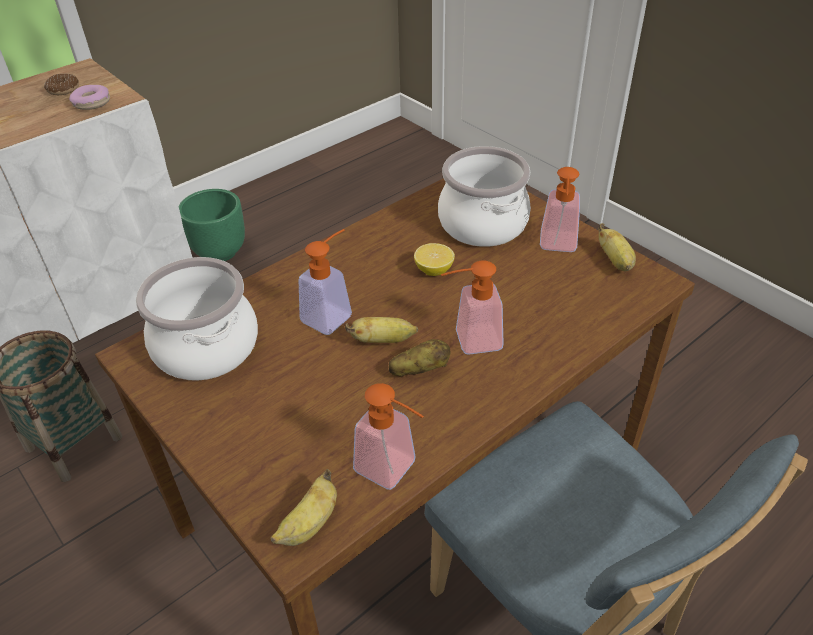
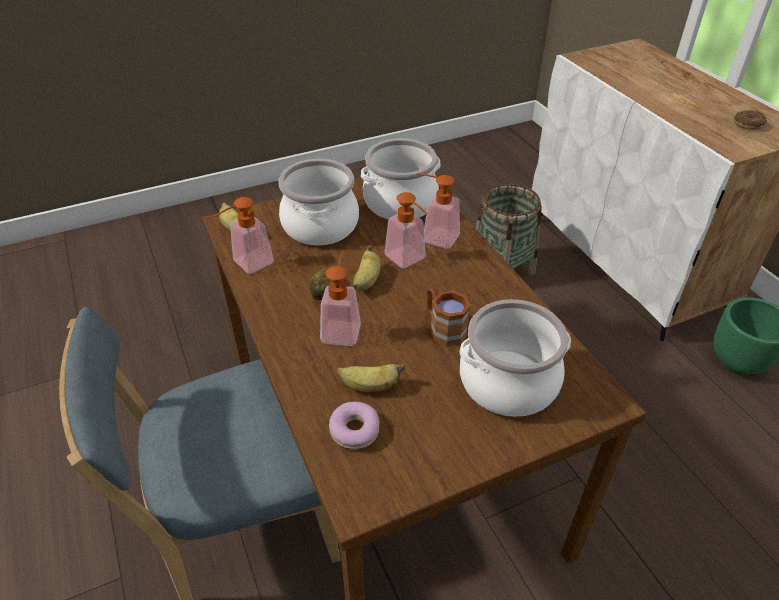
camera: 105 degrees right, 0 degrees up
(92, 103) = (721, 137): donut -> donut (355, 430)
(279, 418) = (319, 225): none -> cooking pot
(434, 270) = (443, 328): lemon -> brown mug
(557, 247) = (449, 433): soap dispenser -> soap dispenser (434, 236)
(615, 261) = (405, 477): banana -> banana (369, 386)

